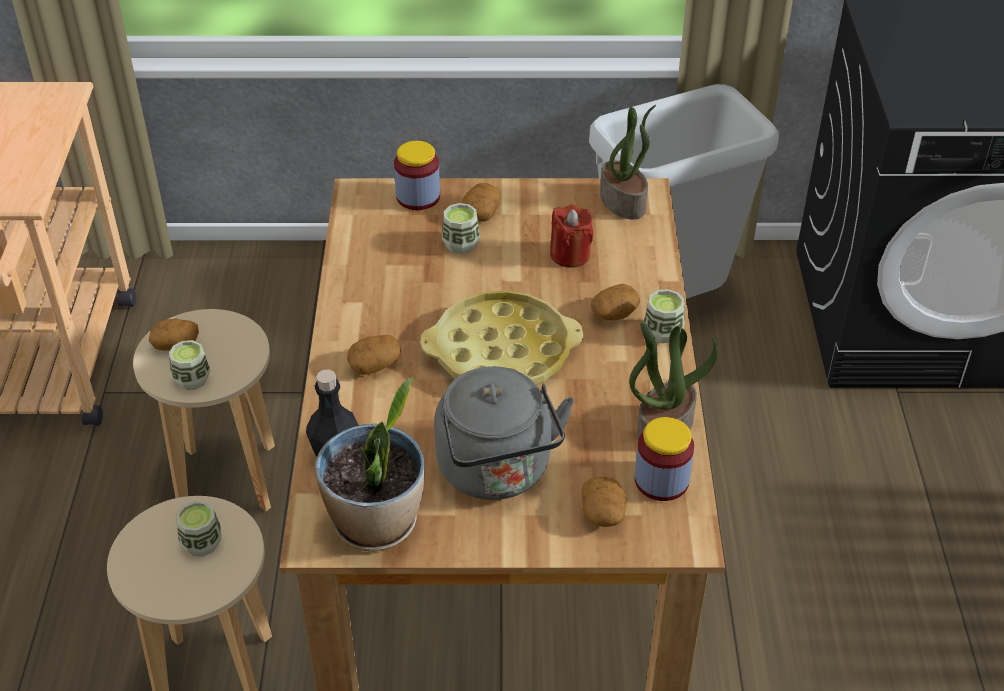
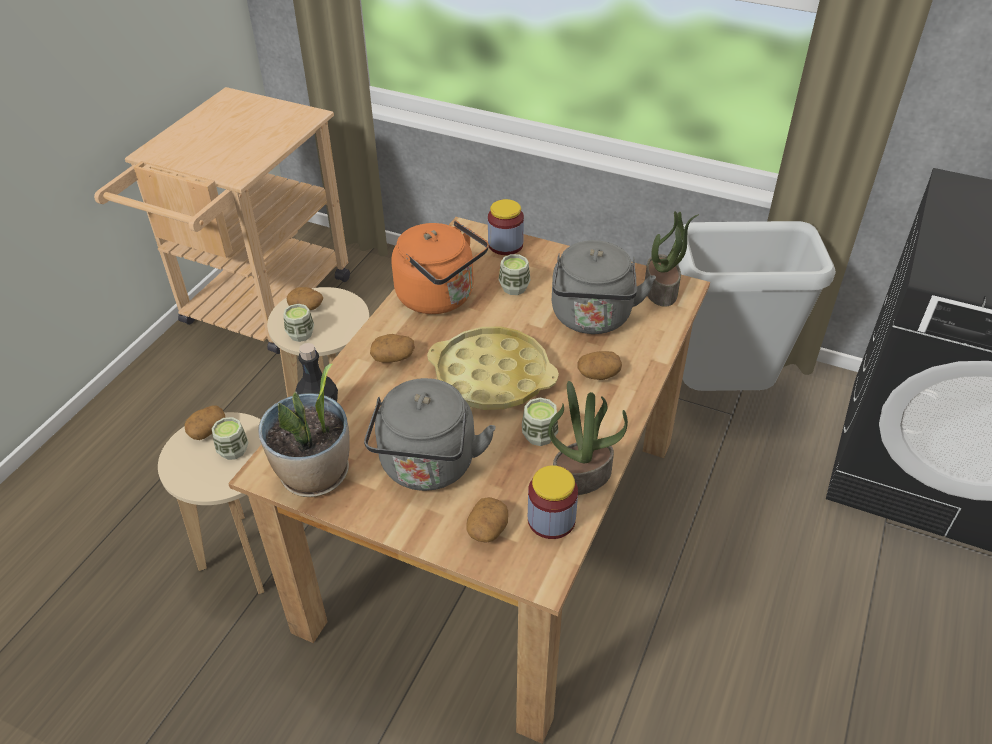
camera: 25 degrees right, 0 degrees up
(382, 280) = (440, 297): none -> orange kettle
(481, 212) = (544, 268): potato -> potato (207, 430)
(570, 255) = (592, 319): red candle -> grey kettle
(663, 332) = (628, 401): cup -> cup (539, 435)

